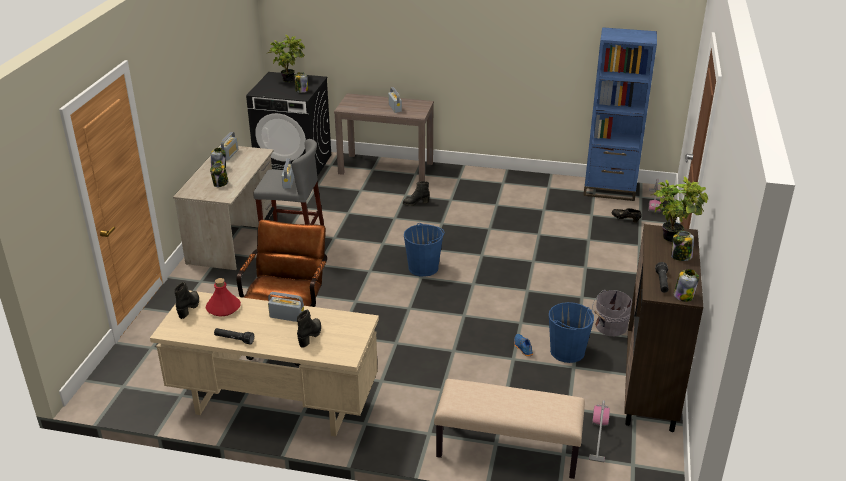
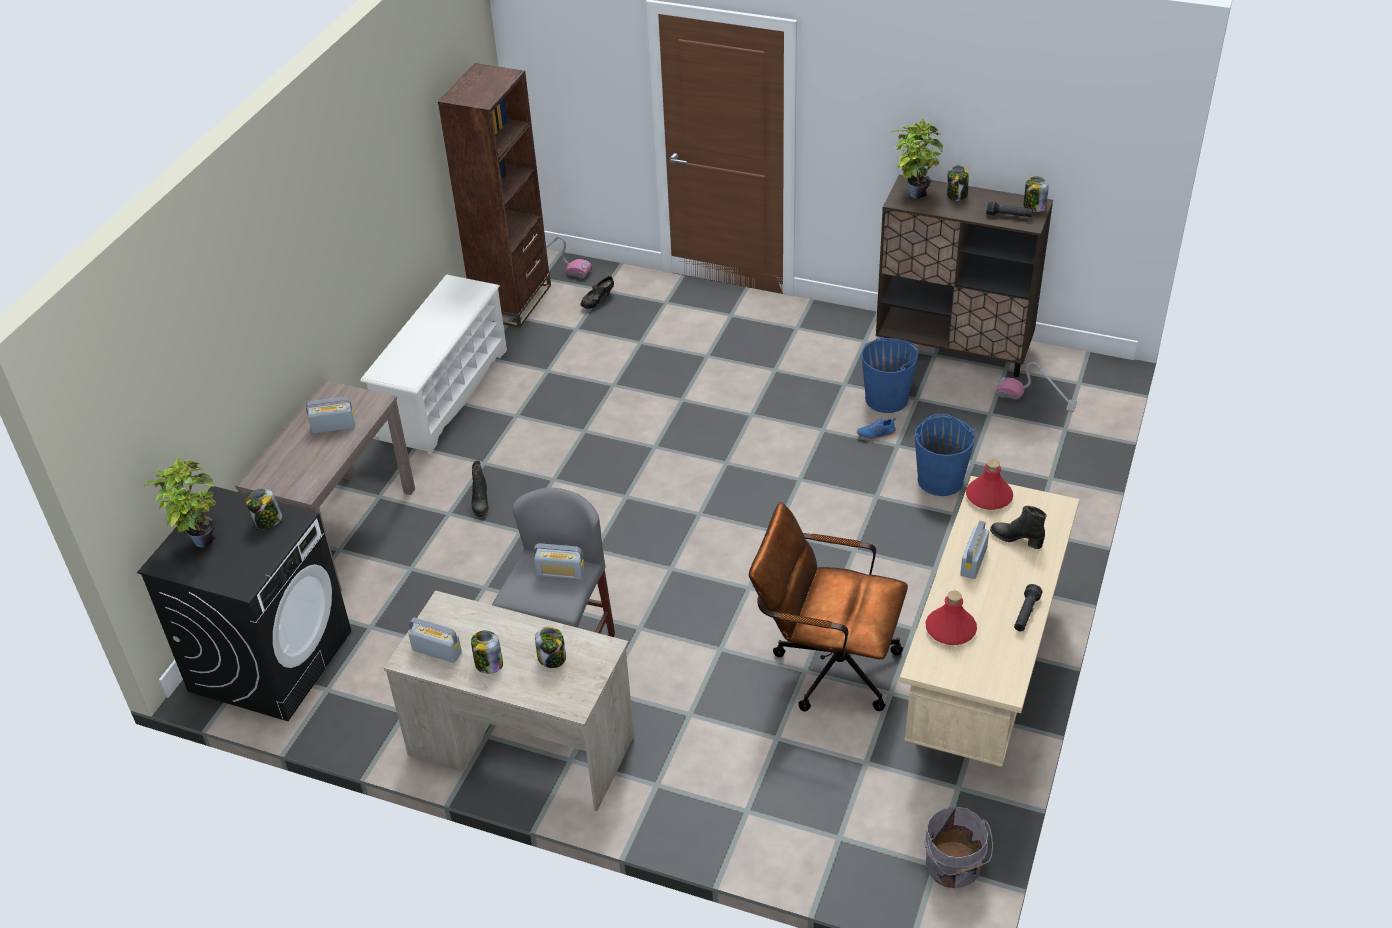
camera: 80 degrees left, 10 degrees up
(189, 307) = (948, 668): black boot -> none
(354, 323) = (989, 497): none -> red bottle
(423, 268) = (675, 509): blue bucket -> blue bucket (940, 480)
(507, 450) = (1061, 470): beige bench -> none
(508, 180) = (444, 394): none -> white shoe rack
(609, 190) = (512, 301): blue bookcase -> brown bookcase
(609, 327) = (841, 357): grey bucket -> grey bucket (953, 867)

